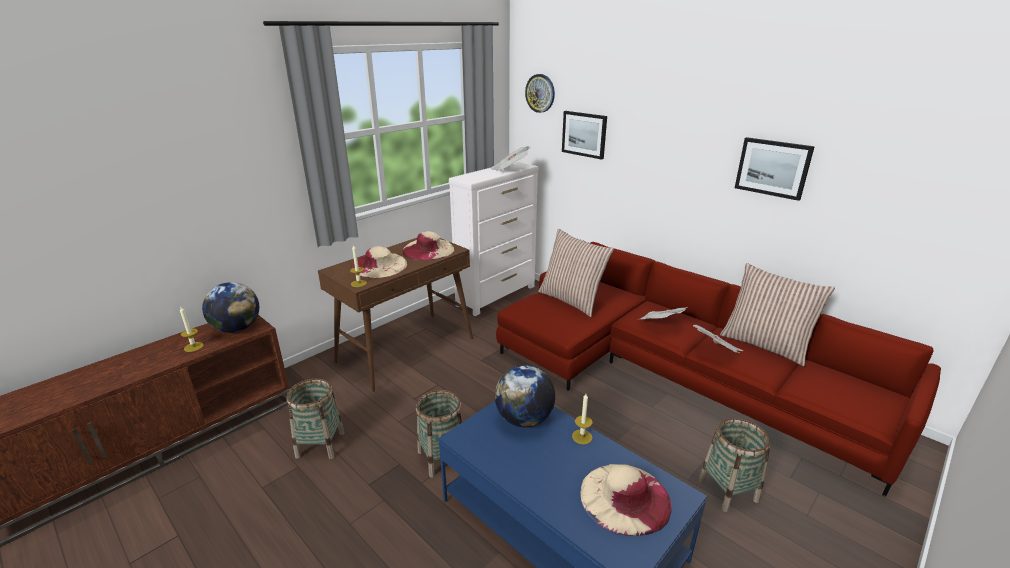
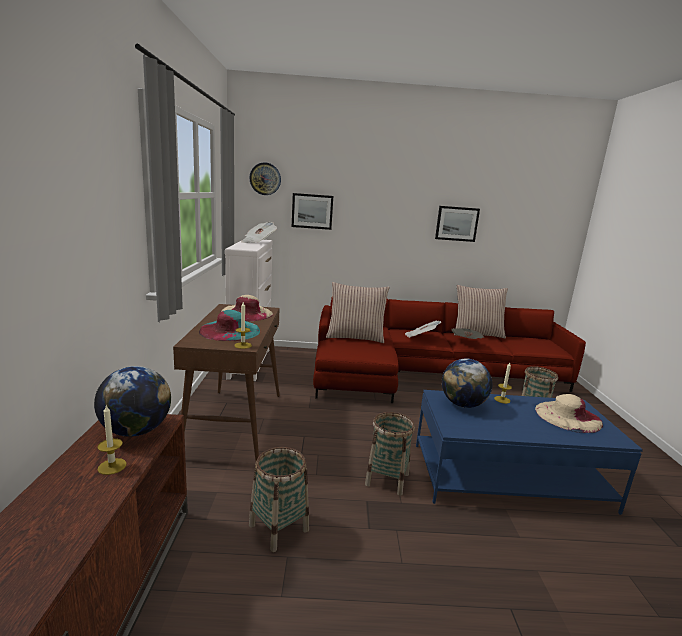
camera: 45 degrees left, 10 degrees down
(379, 265) = (230, 330): beige hat -> turquoise hat

